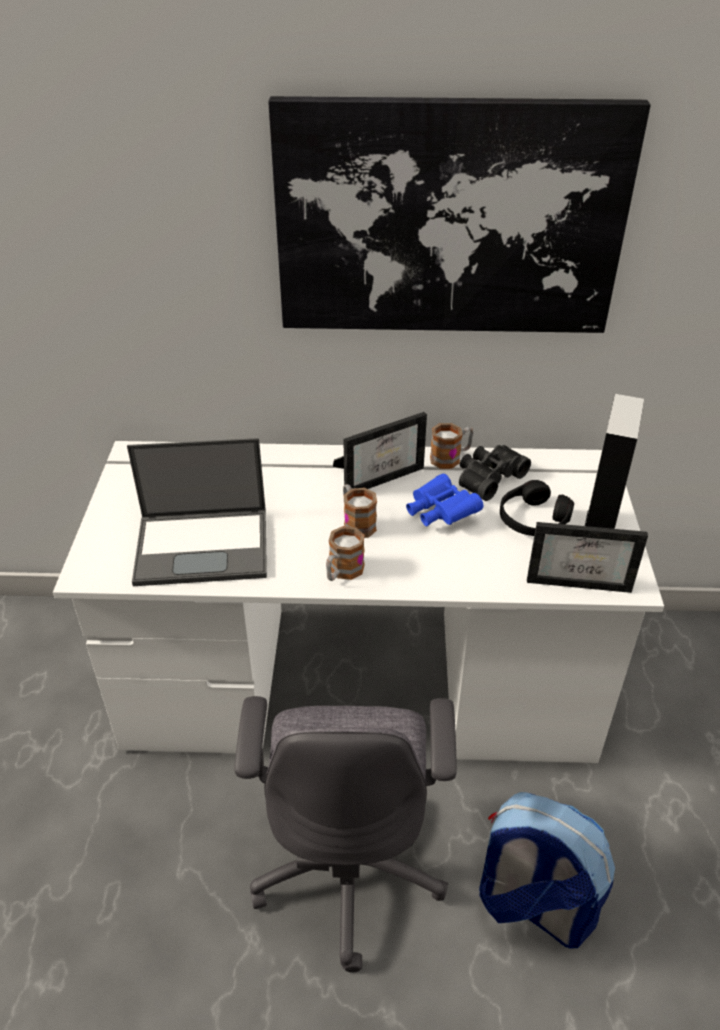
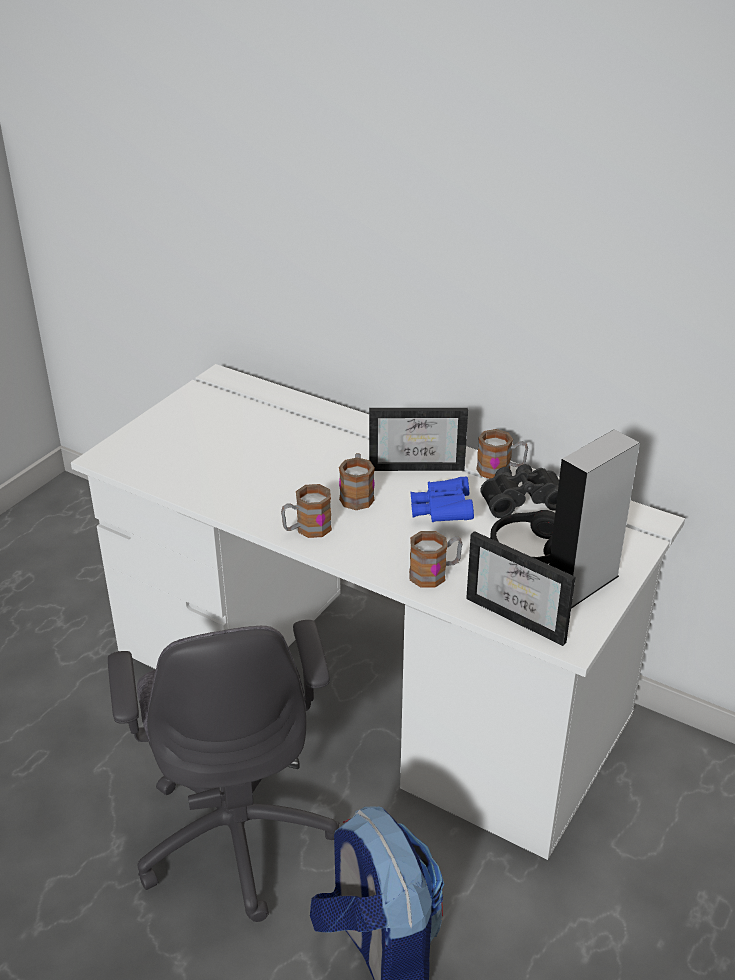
camera: 30 degrees right, 5 degrees down
(204, 546) = (212, 469): laptop -> none
(349, 867) = (237, 833): grey office chair -> grey office chair turned 45 degrees counterclockwise
(449, 220) = (519, 215): picture -> none
(483, 570) = (435, 573): none -> mug

